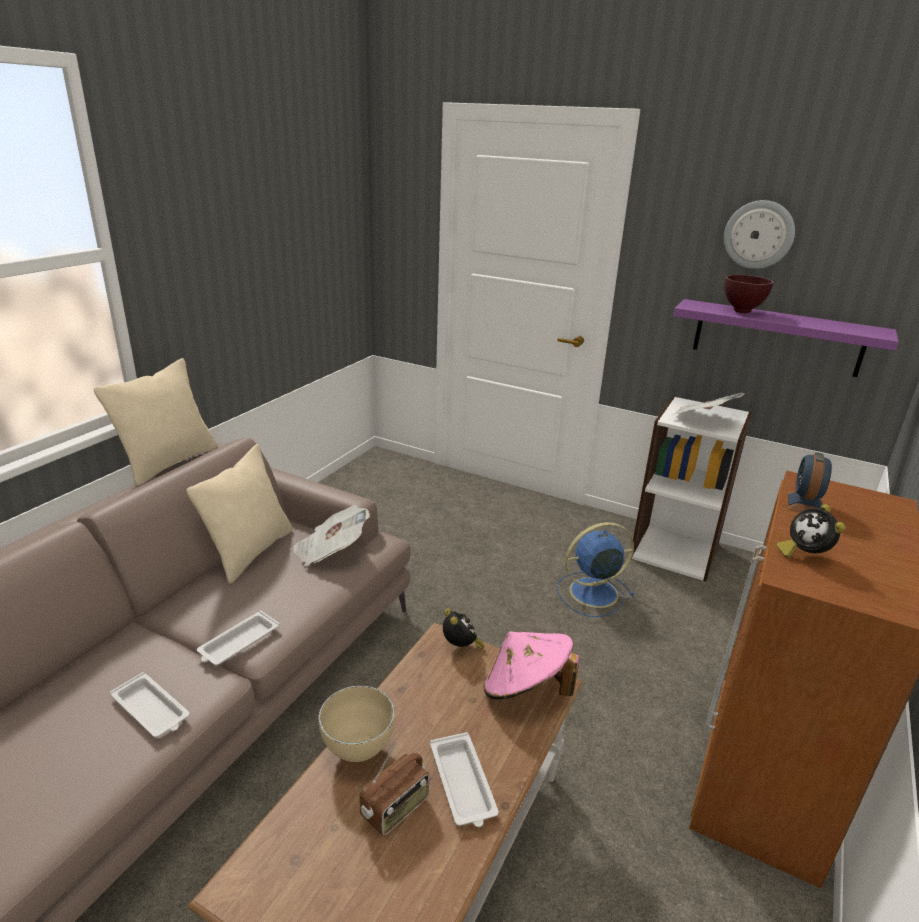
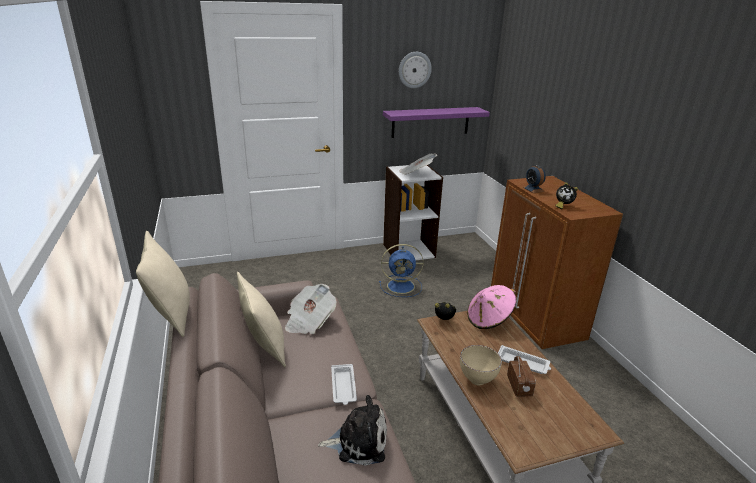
camera: 45 degrees left, 0 degrees up
(151, 710) = (358, 441): white tray -> plush toy
(591, 593) = (402, 286): blue fan -> blue fan turned 120 degrees counterclockwise
(740, 311) = (417, 112): brown bowl -> none

